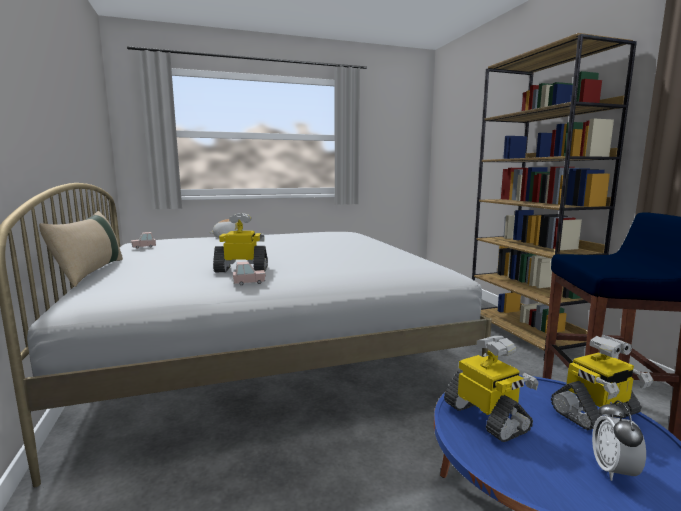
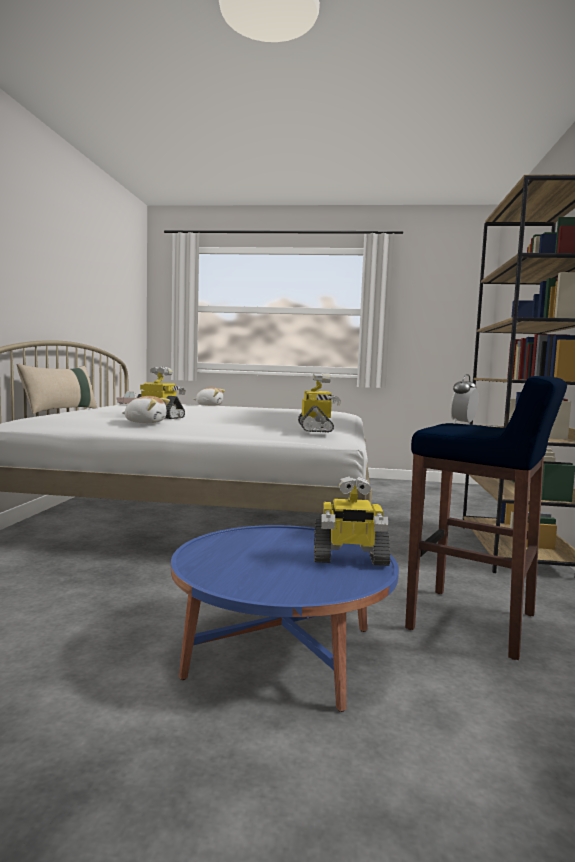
camera: 25 degrees right, 5 degrees down
(249, 282) = (145, 422): pink toy car -> plush toy
(487, 417) = (246, 541): toy robot -> toy robot (316, 429)
(613, 470) = (285, 581): alarm clock -> alarm clock (463, 423)

